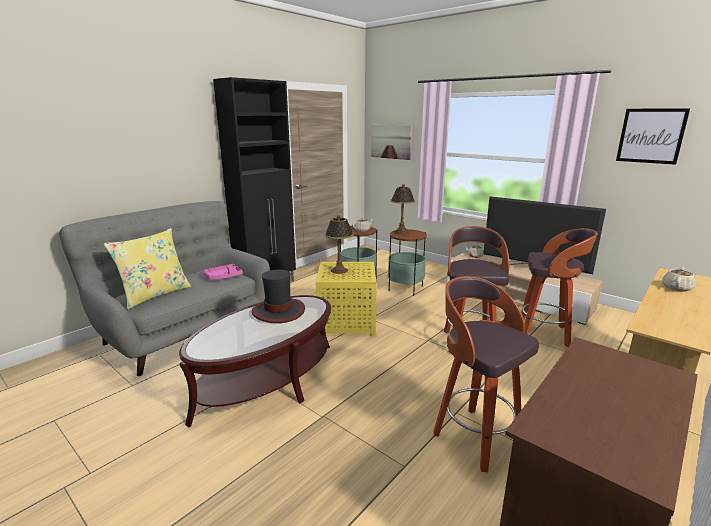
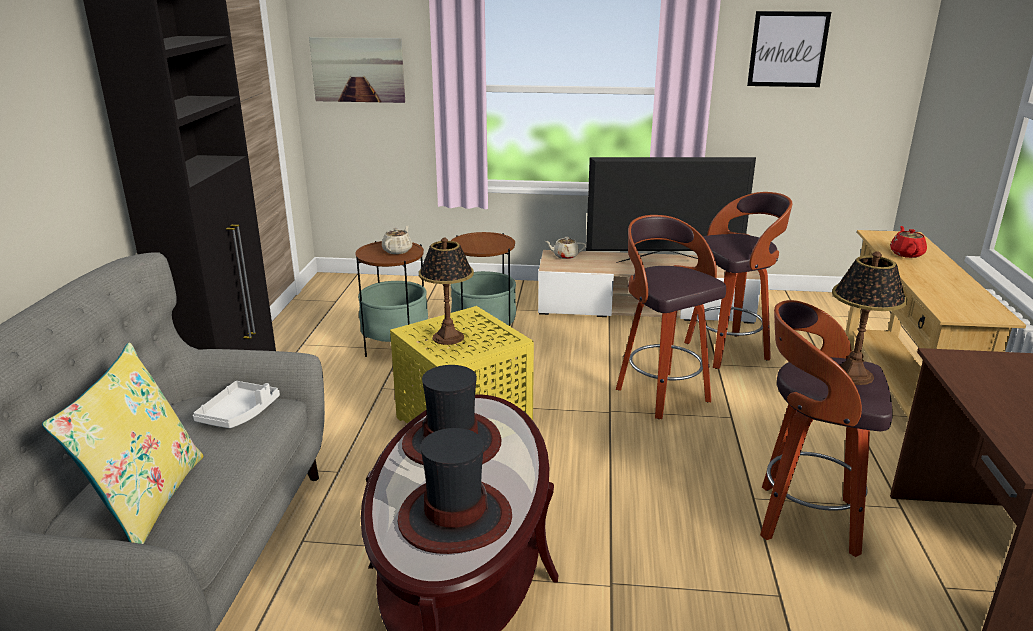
camera: 35 degrees left, 5 degrees up
(223, 277) = (239, 413): pink tray -> white tray
(234, 338) = (454, 518): none -> hat
(401, 231) = (467, 240): table lamp -> table lamp (853, 375)
(677, 287) = (906, 254): beige teapot -> red teapot

